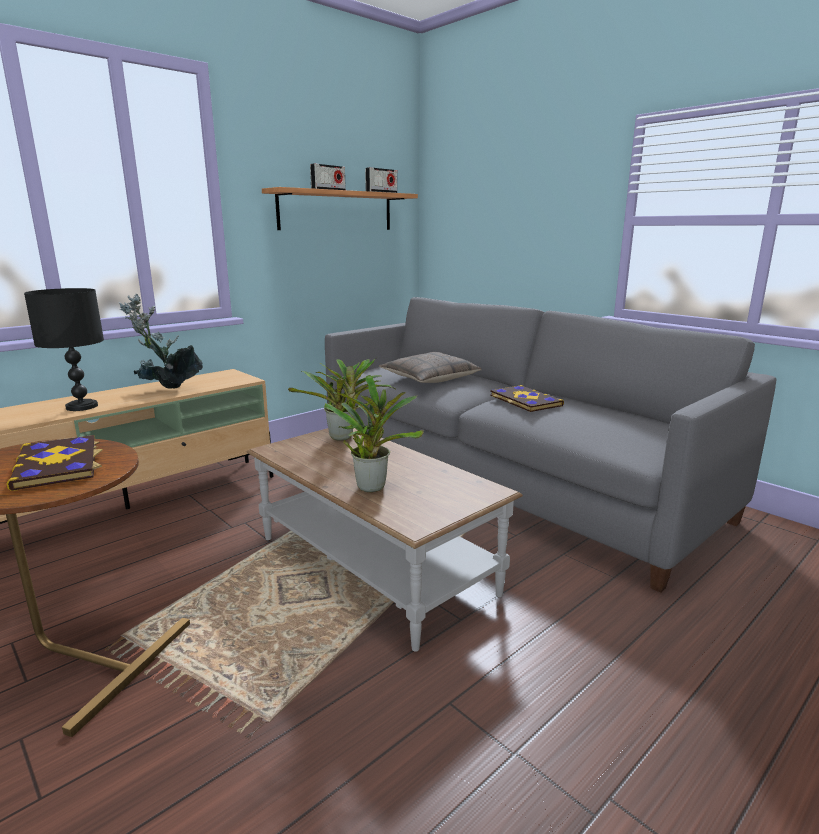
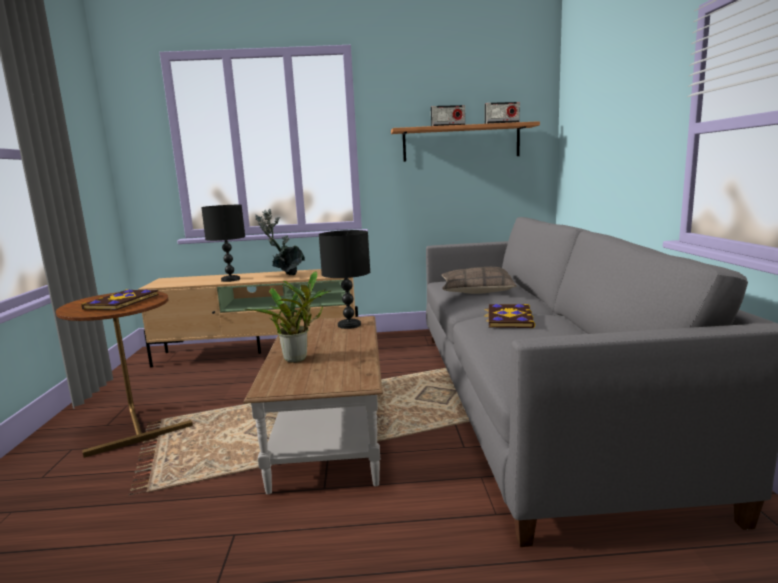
camera: 40 degrees right, 5 degrees down
(344, 438) = (350, 325): potted plant -> black table lamp

